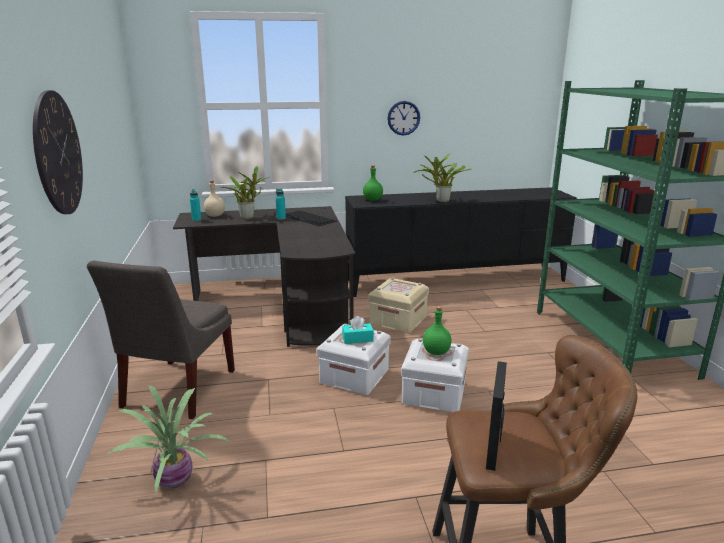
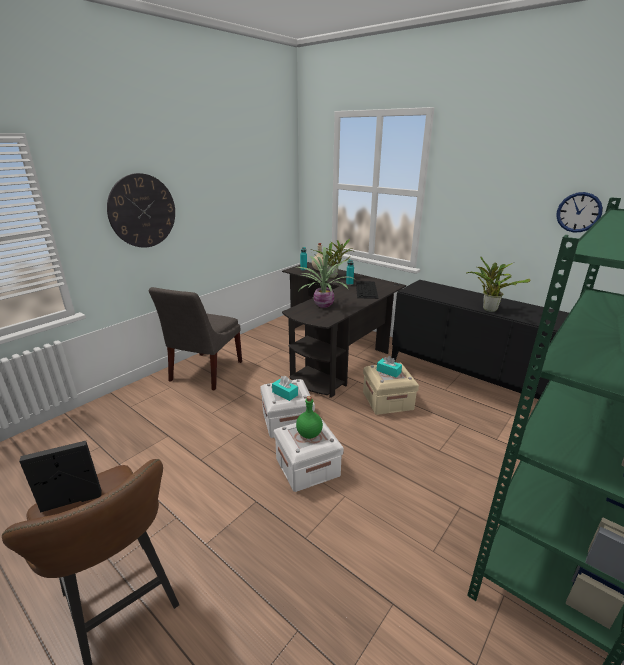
camera: 50 degrees right, 5 degrees up
(173, 482) = (128, 417): potted plant -> potted plant (322, 305)
(176, 391) = (204, 372): grey chair -> grey chair turned 45 degrees counterclockwise
(372, 200) = (430, 289): green bottle -> none
(397, 286) = (388, 371): none -> turquoise tissue box
(403, 118) = (496, 216): wall clock -> wall clock (579, 212)

